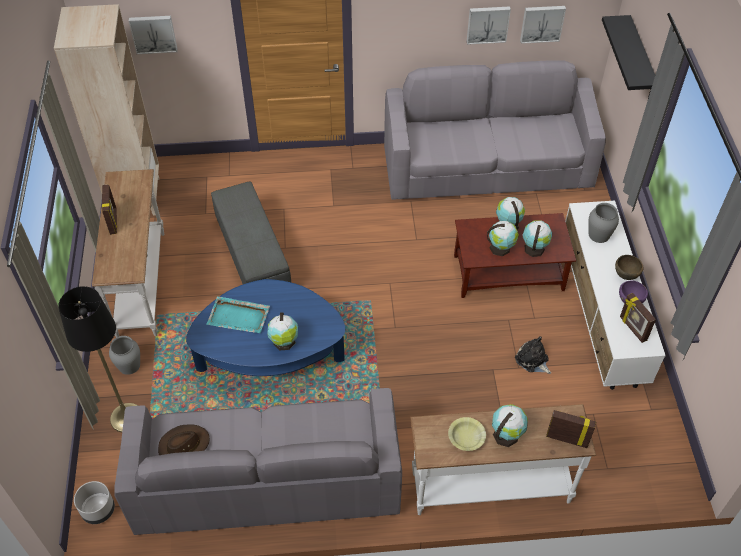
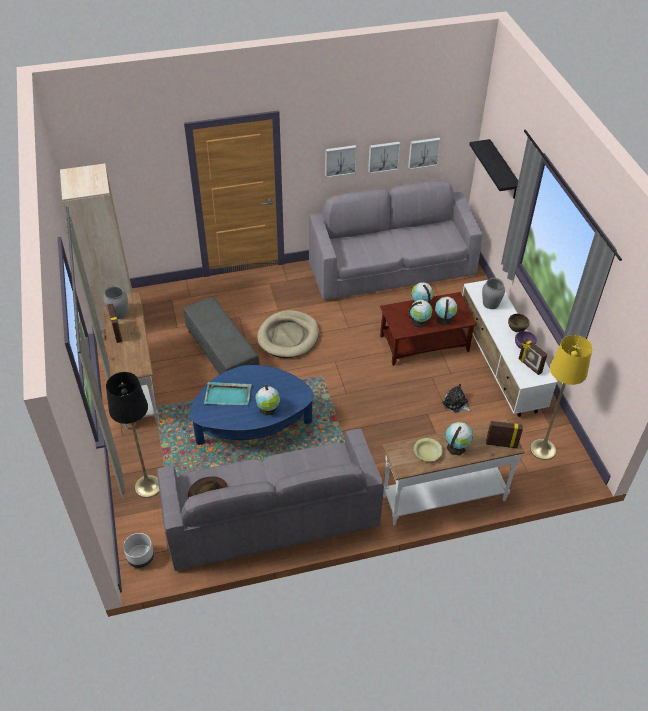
camera: 10 degrees left, 5 degrees down
(129, 365) = (141, 447): grey vase -> grey vase (119, 313)
(153, 33) = (127, 186): picture -> picture (340, 160)
(338, 242) = (288, 336): none -> beige dog bed
(634, 439) = (542, 449): none -> yellow floor lamp

